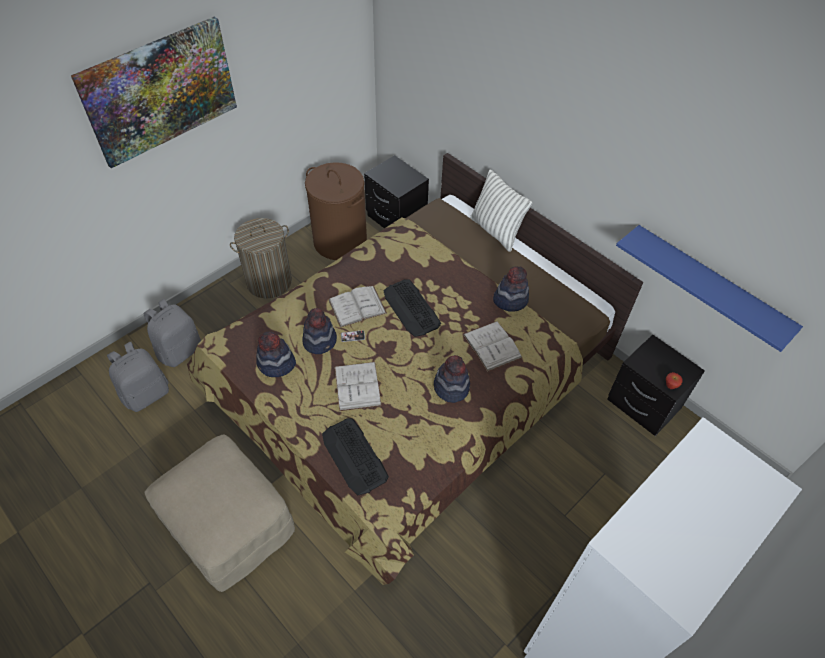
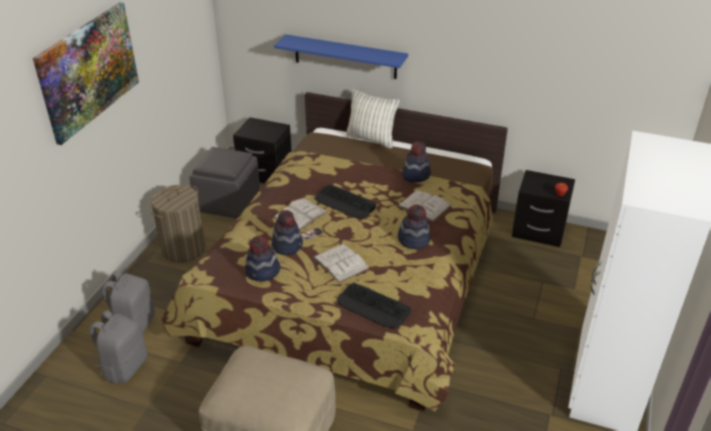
camera: 25 degrees left, 15 degrees down
(339, 241) = (227, 202): brown laundry basket -> grey ottoman
(709, 286) = (558, 107): blue shelf -> blue shelf (345, 57)

